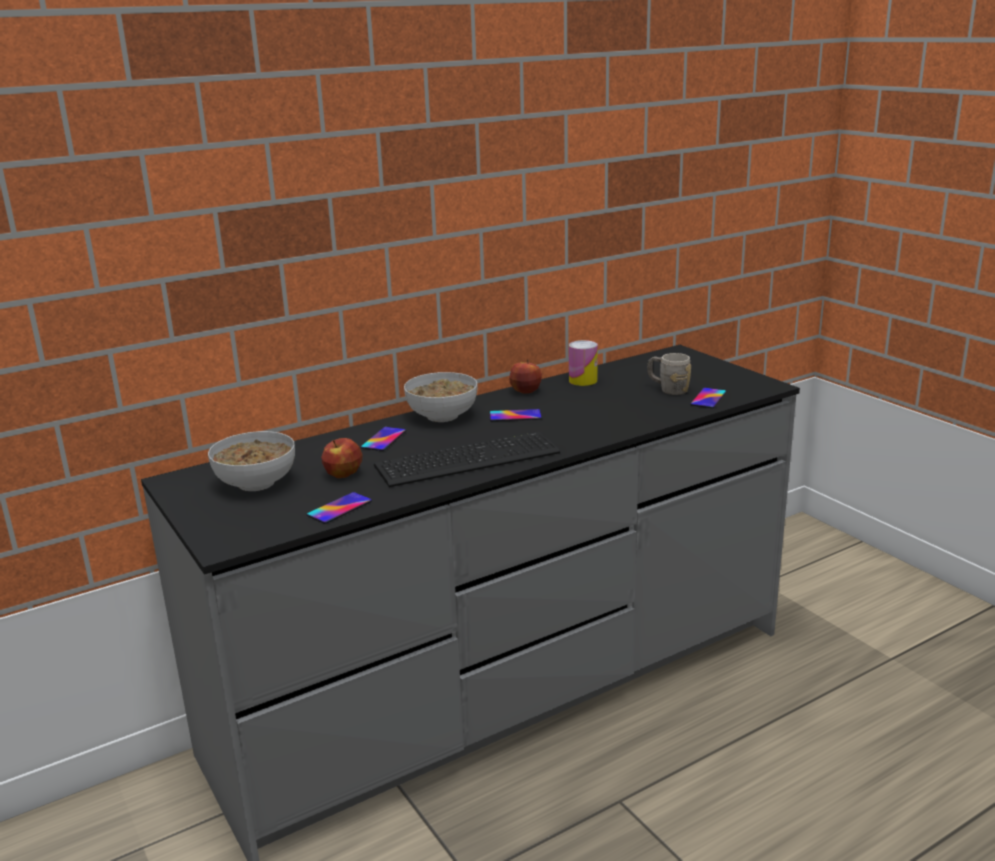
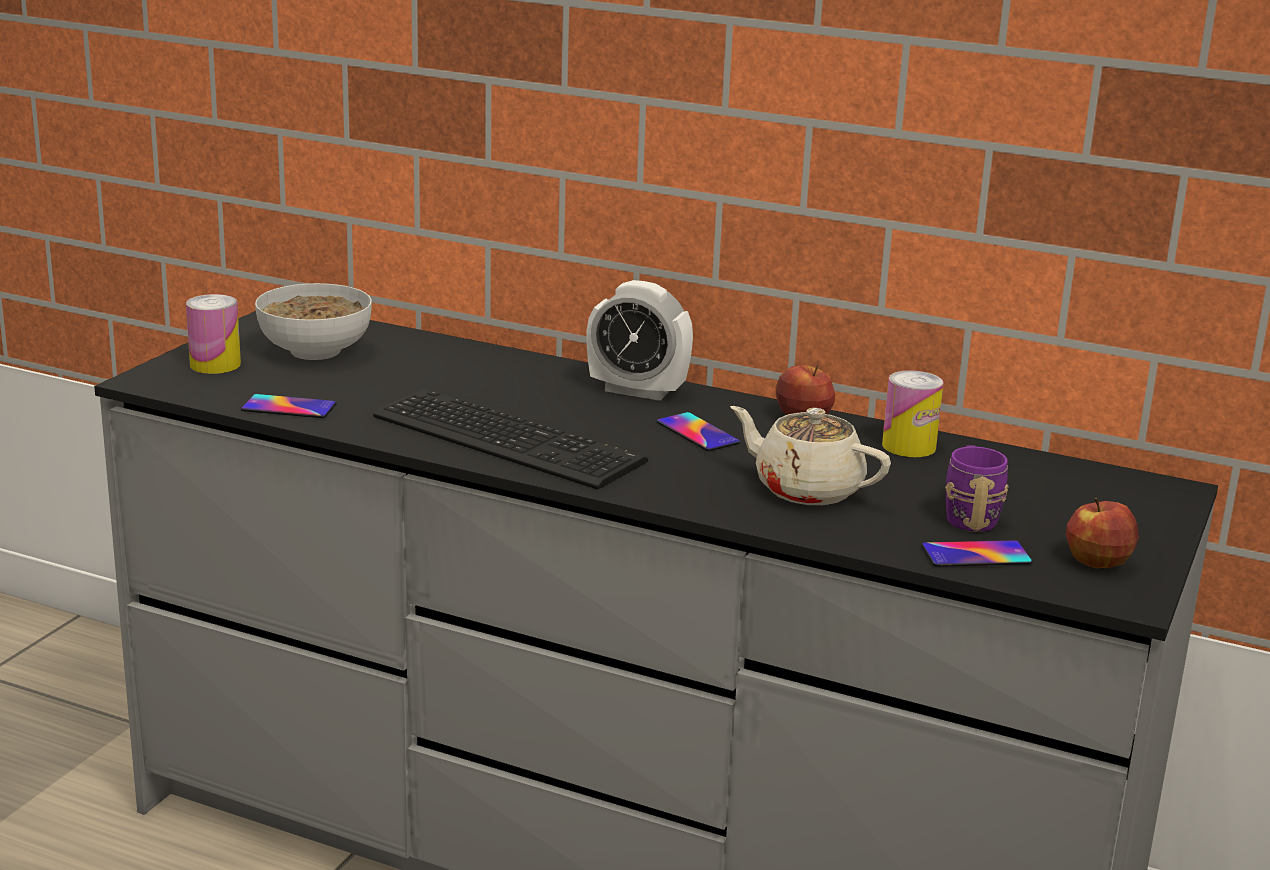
camera: 55 degrees right, 0 degrees up
(230, 518) = (215, 364): none -> can
(343, 474) = (385, 385): apple -> apple (1098, 563)
(384, 439) = (515, 378): phone -> none
(442, 416) = (637, 391): bowl -> alarm clock
(608, 411) = (806, 489): none -> beige teapot
(668, 389) = (969, 516): grey mug -> purple mug

